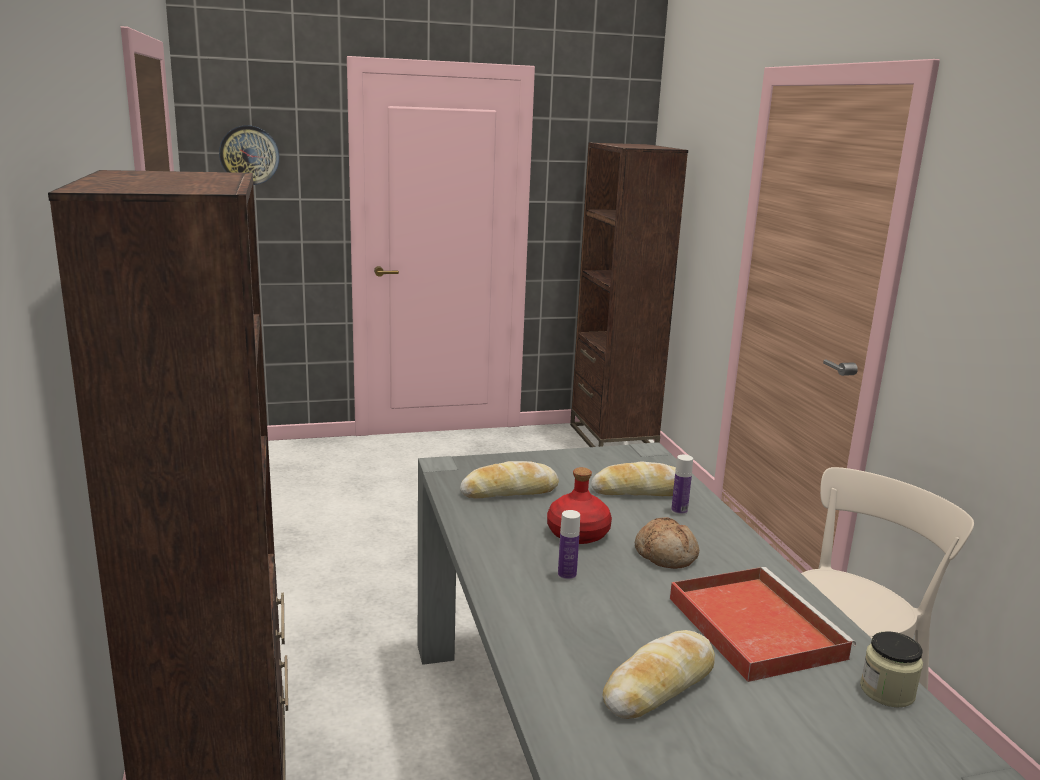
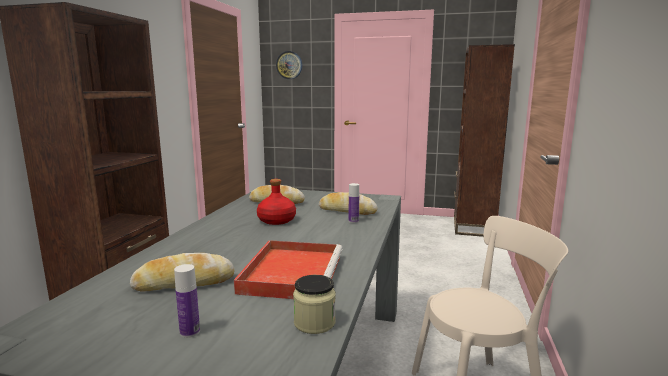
camera: 30 degrees right, 5 degrees down
(567, 575) = (236, 233): bottle -> bottle (190, 332)
(666, 555) = (307, 235): bread -> none

